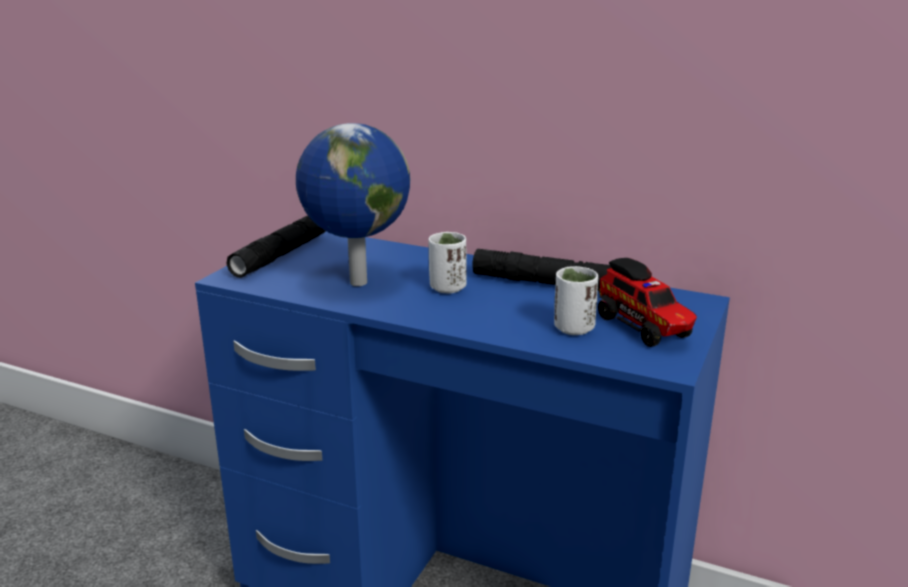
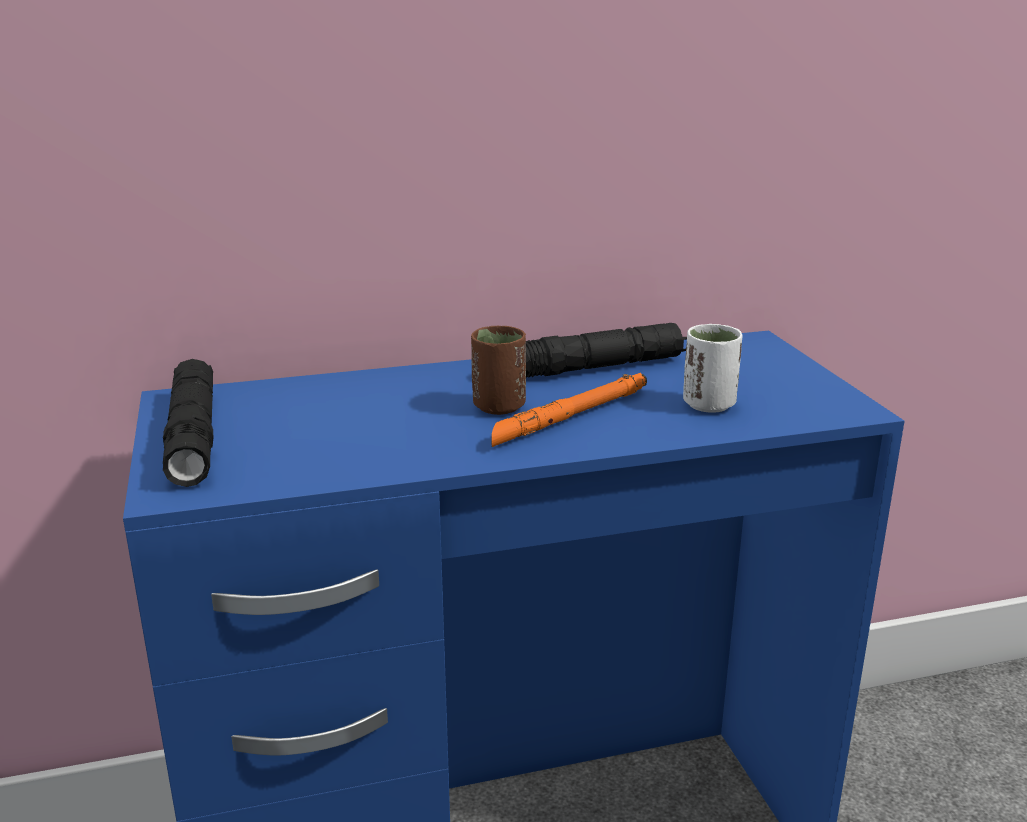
camera: 40 degrees left, 0 degrees up
(356, 283) = (375, 437): globe -> none
(447, 288) = (499, 406): white cup -> brown cup
(474, 307) = (570, 417): none -> orange flashlight
(644, 328) = (765, 382): toy truck -> none

